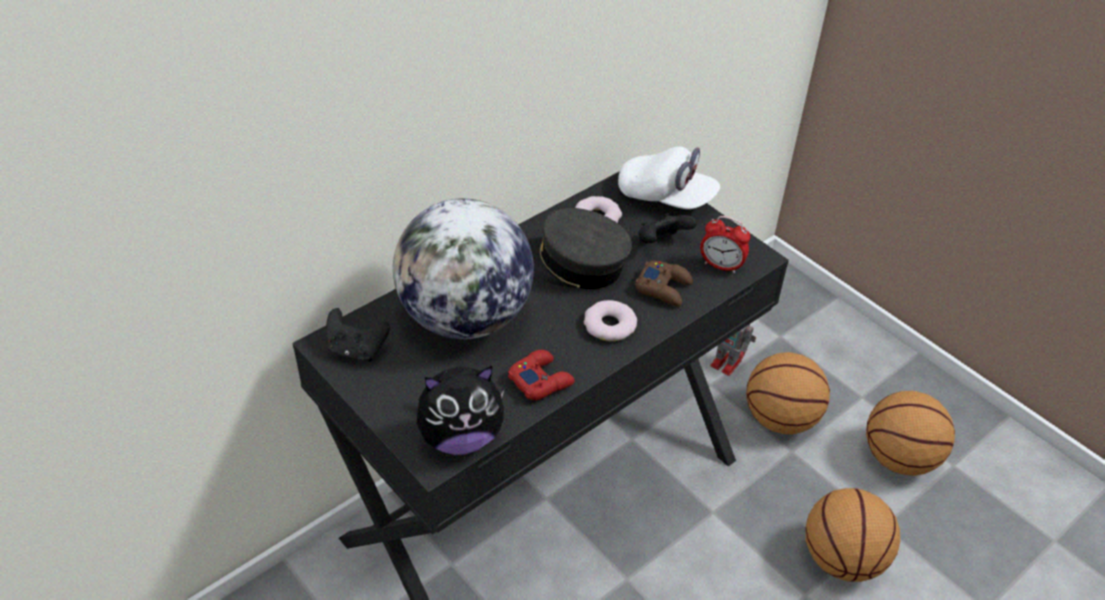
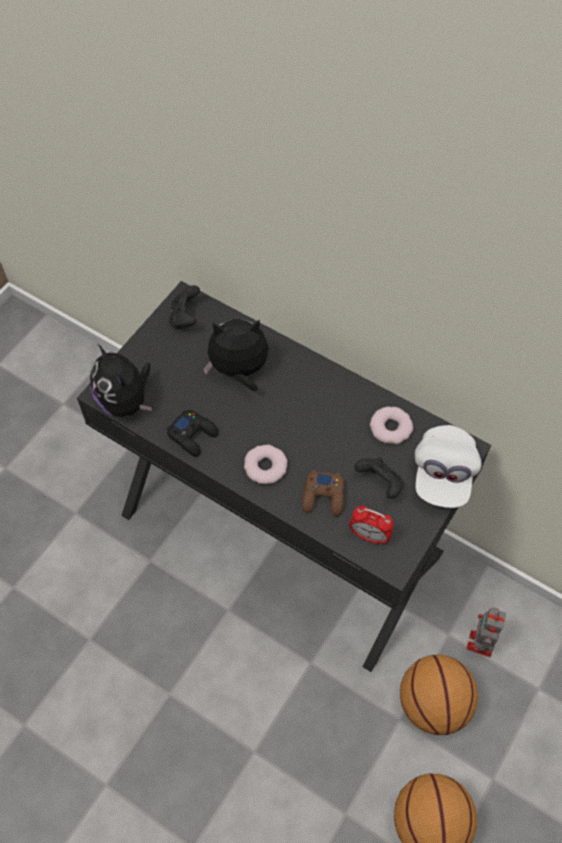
camera: 75 degrees right, 15 degrees up
(465, 318) = (239, 371): globe -> plush toy
(541, 380) = (193, 435): red game controller -> black game controller
(573, 264) = (326, 425): grey cap -> none
(721, 266) = (369, 536): alarm clock -> alarm clock turned 75 degrees counterclockwise
(843, 559) = (298, 779): basketball -> none

